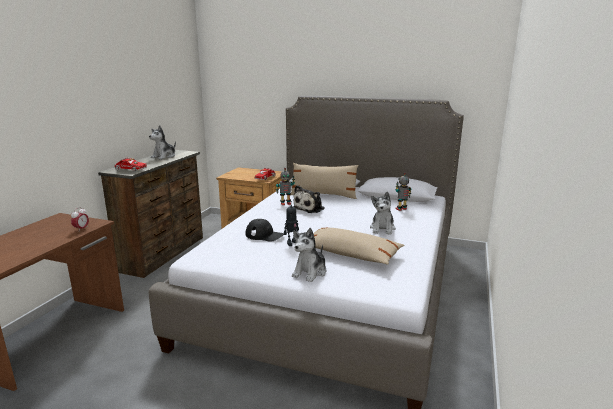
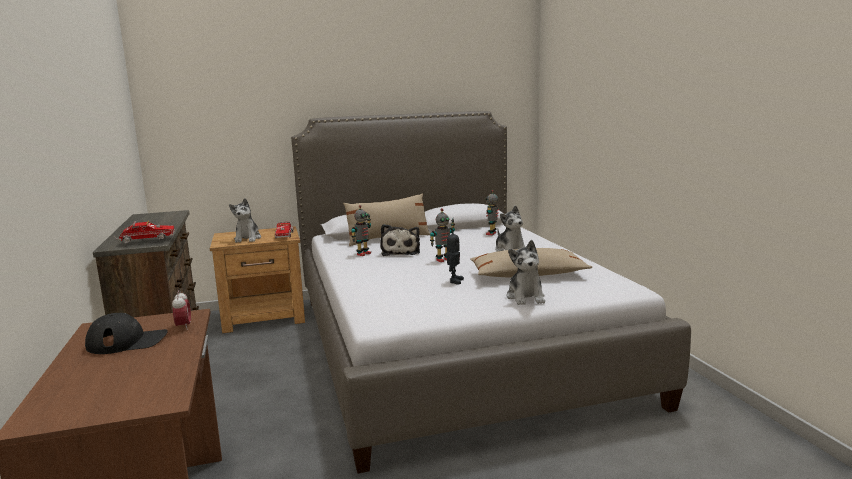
camera: 35 degrees left, 5 degrees down
(164, 156) = (151, 221): plush toy -> plush toy (247, 239)
(264, 235) = (413, 282): black cap -> black cap (127, 342)
(320, 223) = (443, 260): none -> toy robot

